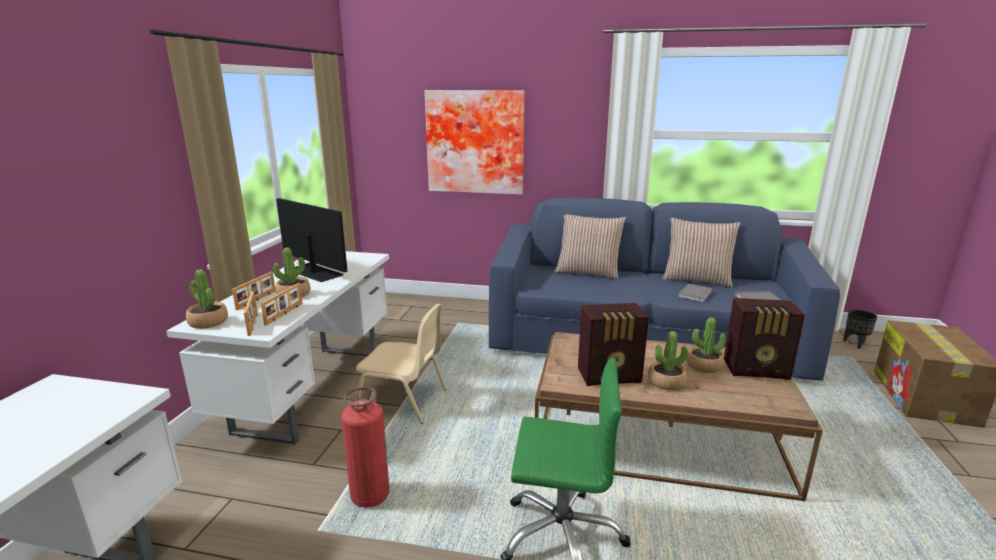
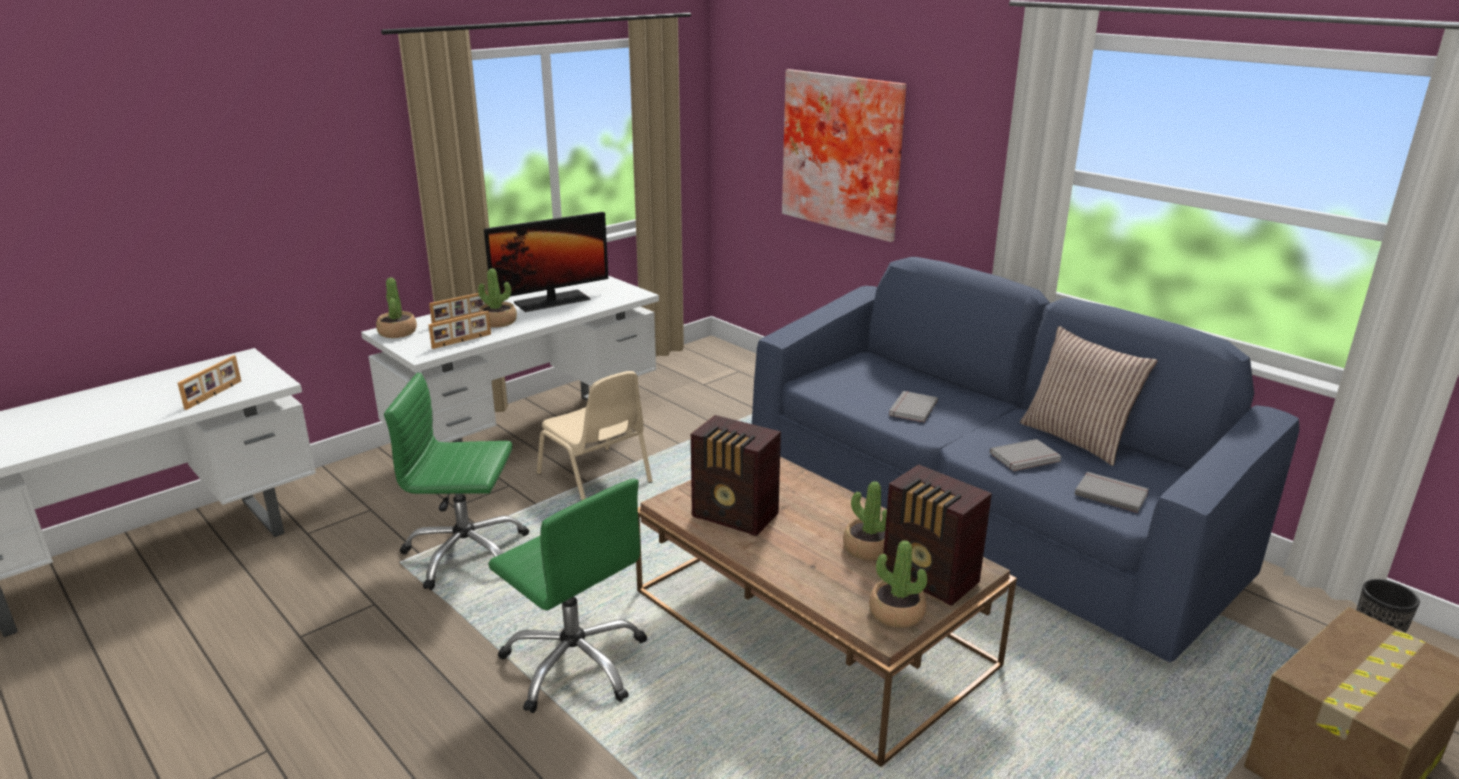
camera: 35 degrees right, 5 degrees up
(253, 323) = (427, 343): picture frame -> picture frame (214, 395)
(315, 272) = (552, 301): monitor -> monitor turned 75 degrees clockwise
(370, 496) = (466, 554): fire extinguisher -> green office chair
(588, 272) = (927, 383): pillow -> none
(605, 286) = (911, 408): none -> grey book
(666, 382) = (786, 547): potted plant -> potted plant (896, 613)

